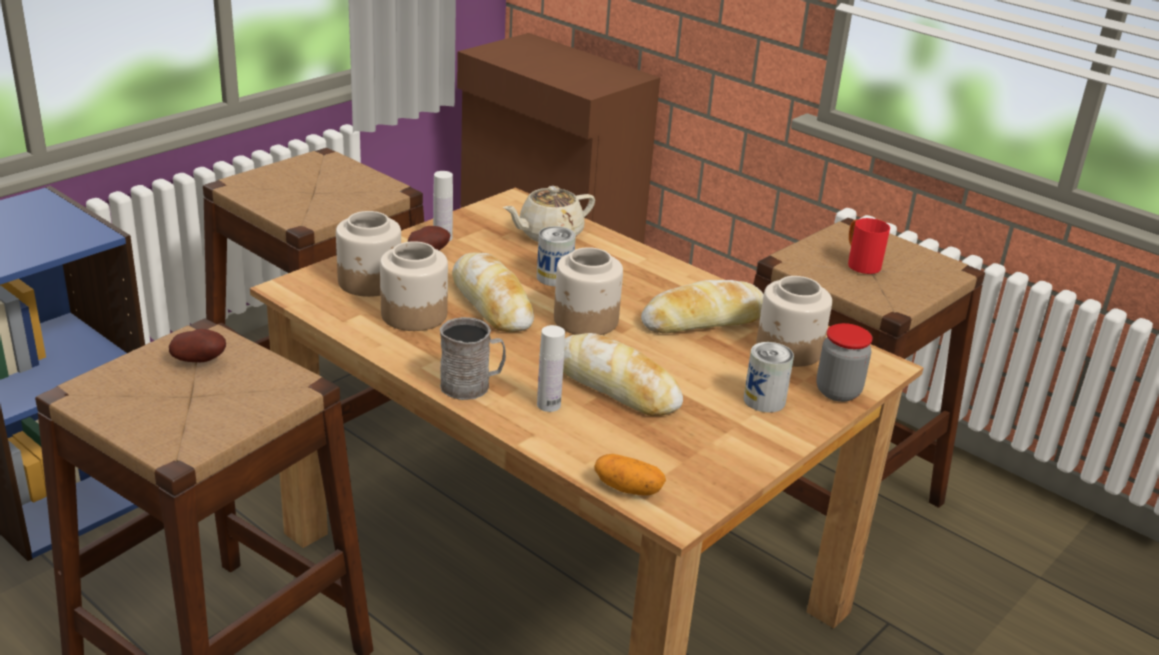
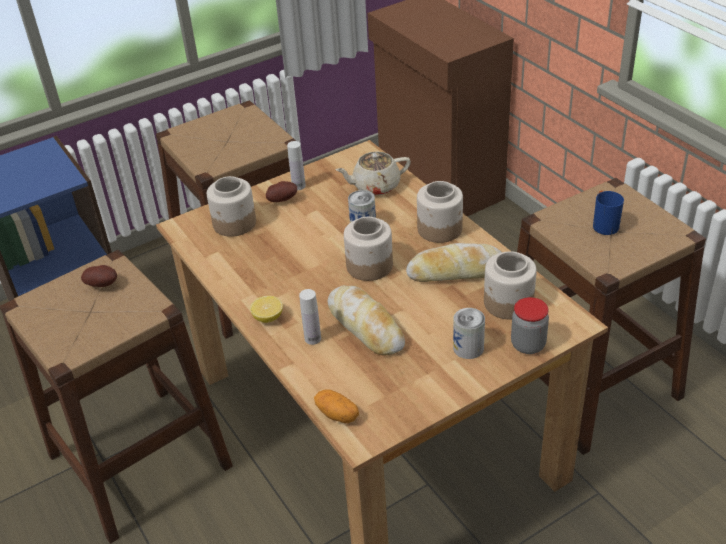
camera: 20 degrees right, 10 degrees up
(415, 315) = (253, 254): jar -> jar (440, 229)
(472, 385) = (268, 317): grey mug -> lemon
(492, 303) = (309, 247): bread -> none
(859, 264) = (603, 224): red mug -> blue mug

